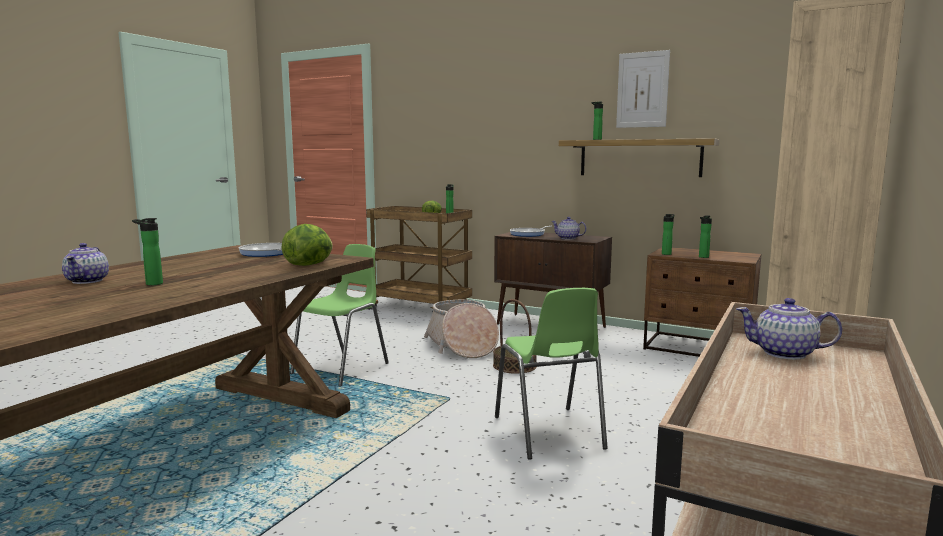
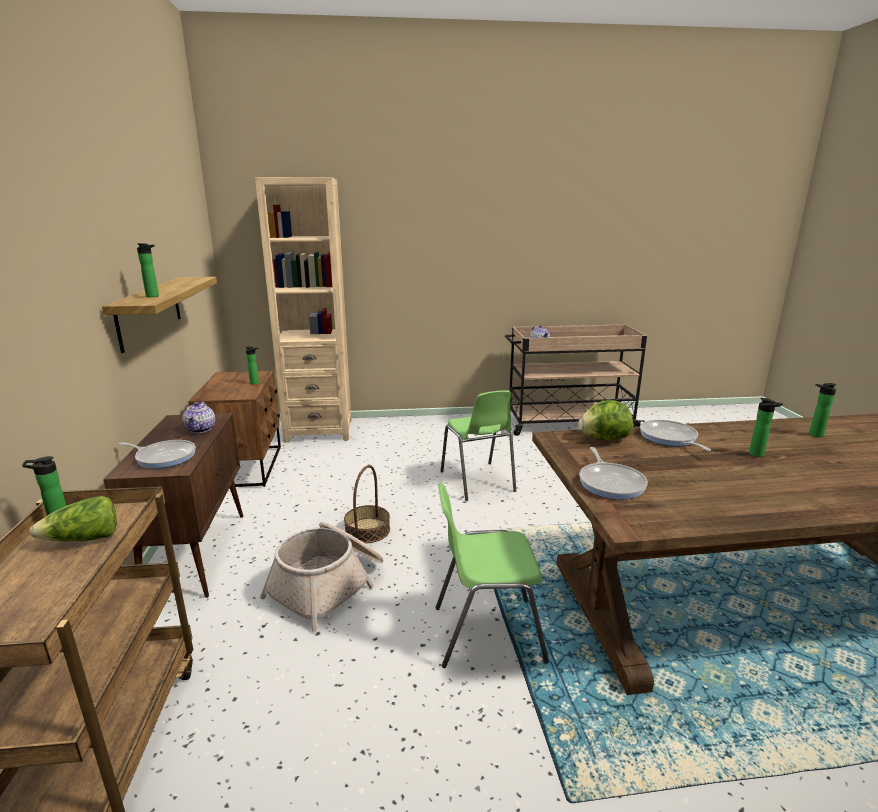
camera: 125 degrees left, 10 degrees up
(88, 281) = (824, 484): teapot -> none
(251, 276) = (669, 438): none -> frying pan
(549, 433) = (477, 481): green chair -> green chair turned 120 degrees clockwise
(642, 90) = (133, 224): picture -> none
(667, 254) = (245, 394): bottle -> bottle (814, 434)

